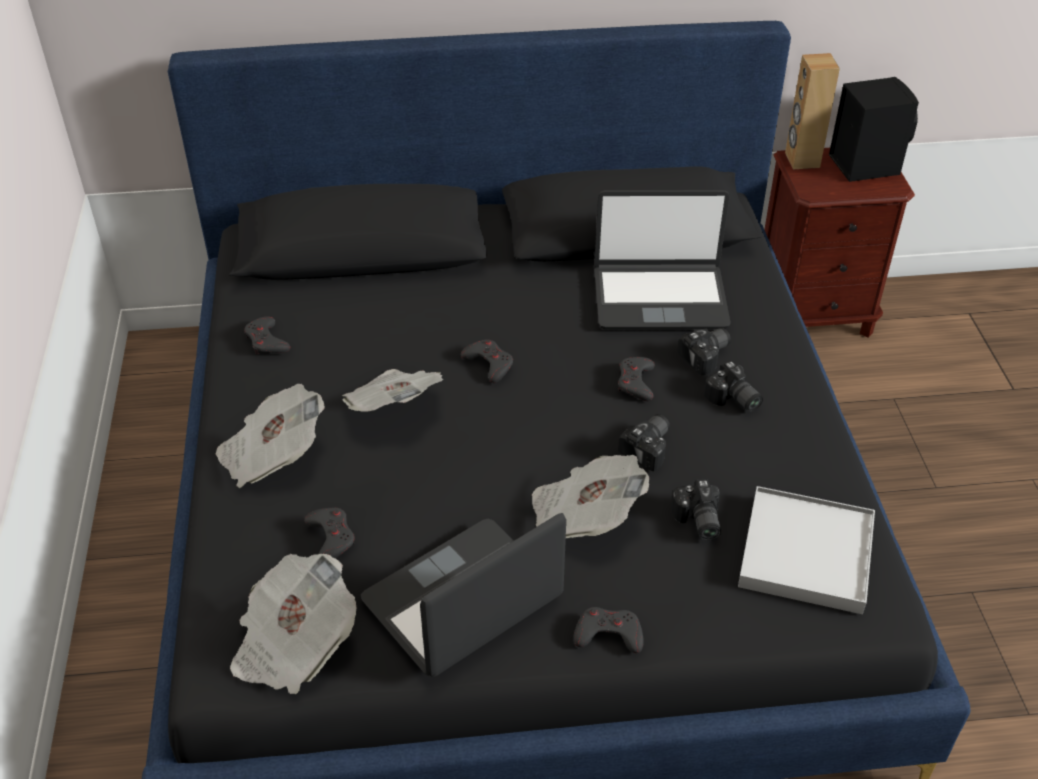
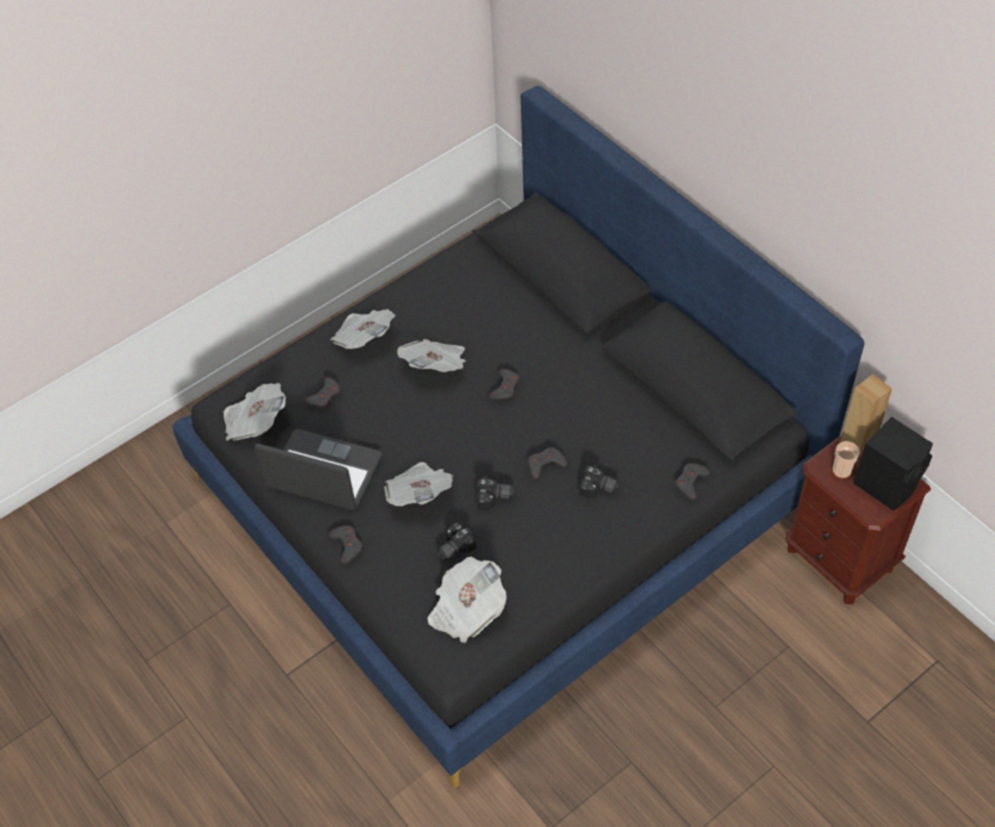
camera: 60 degrees right, 10 degrees up
(266, 341) = (444, 281): grey game controller -> grey game controller (691, 482)
(659, 297) = (636, 438): laptop -> none
(733, 400) = (569, 520): camera -> none
(806, 554) = (466, 610): white tray -> newspaper
(827, 181) = (841, 470): none -> cup

